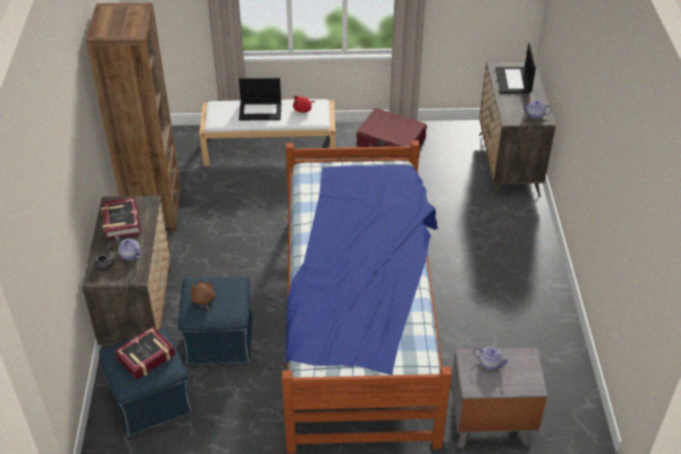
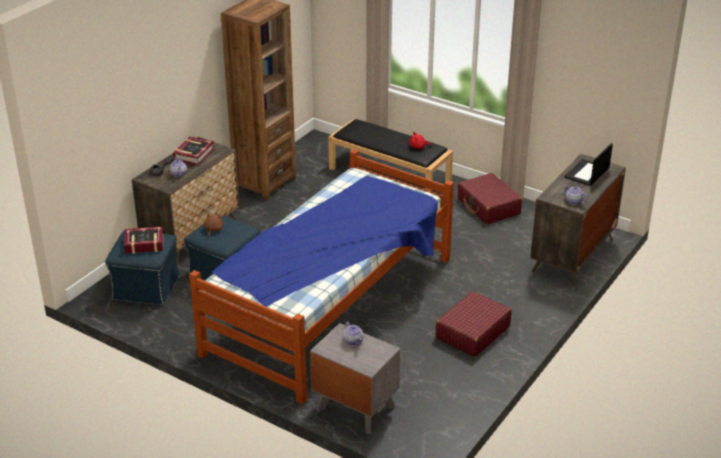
camera: 35 degrees right, 10 degrees down
(261, 110) = (385, 137): laptop -> none
(271, 148) = (390, 176): white bench -> black bench
(507, 285) = (472, 332): none -> red suitcase

